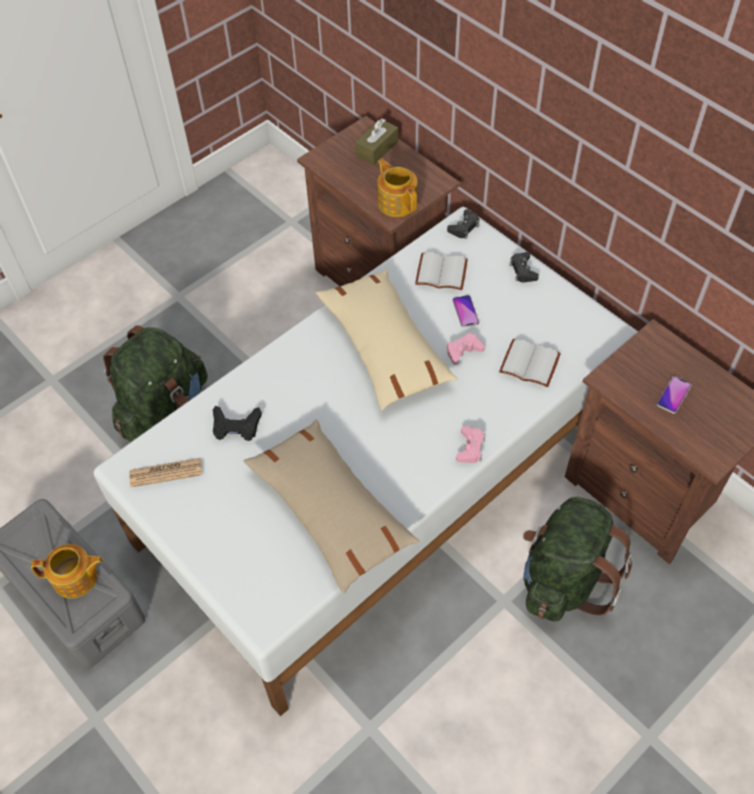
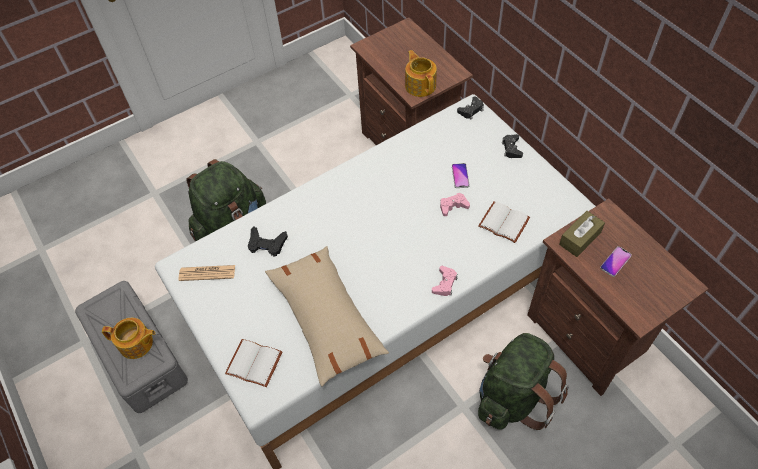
camera: 10 degrees right, 0 degrees up
(377, 149) = (412, 43): brown tissue box -> brown tissue box (580, 238)
(384, 346) = (392, 196): beige pillow -> none
(442, 272) = (448, 143): white book -> white book (255, 362)

